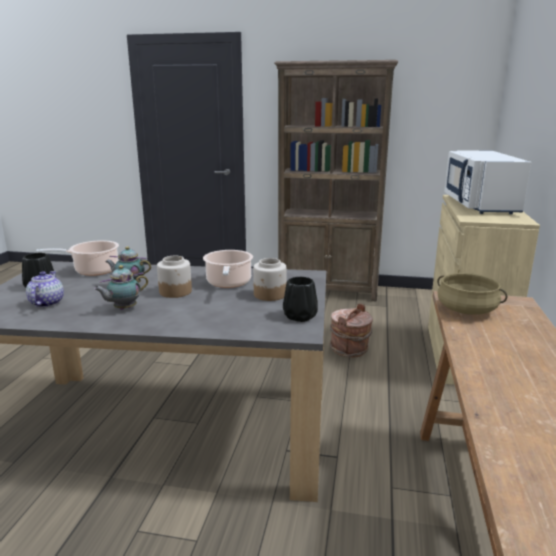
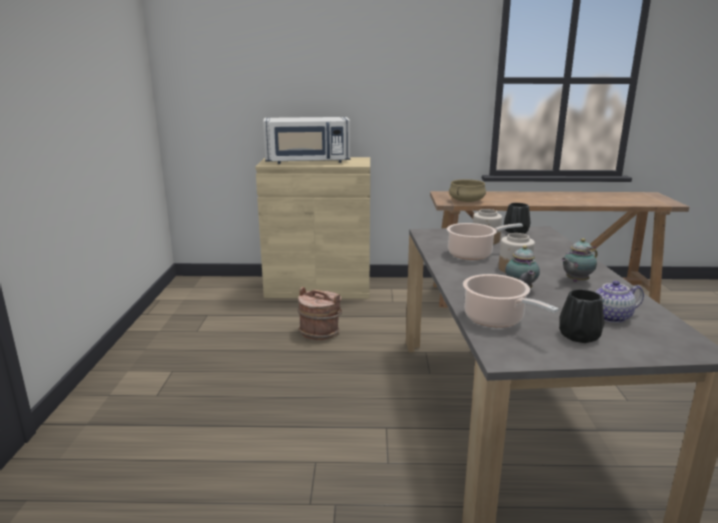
camera: 100 degrees left, 0 degrees up
(123, 309) = (575, 281): teapot -> teapot turned 105 degrees clockwise
(329, 291) = (144, 349): brown bookcase -> none

